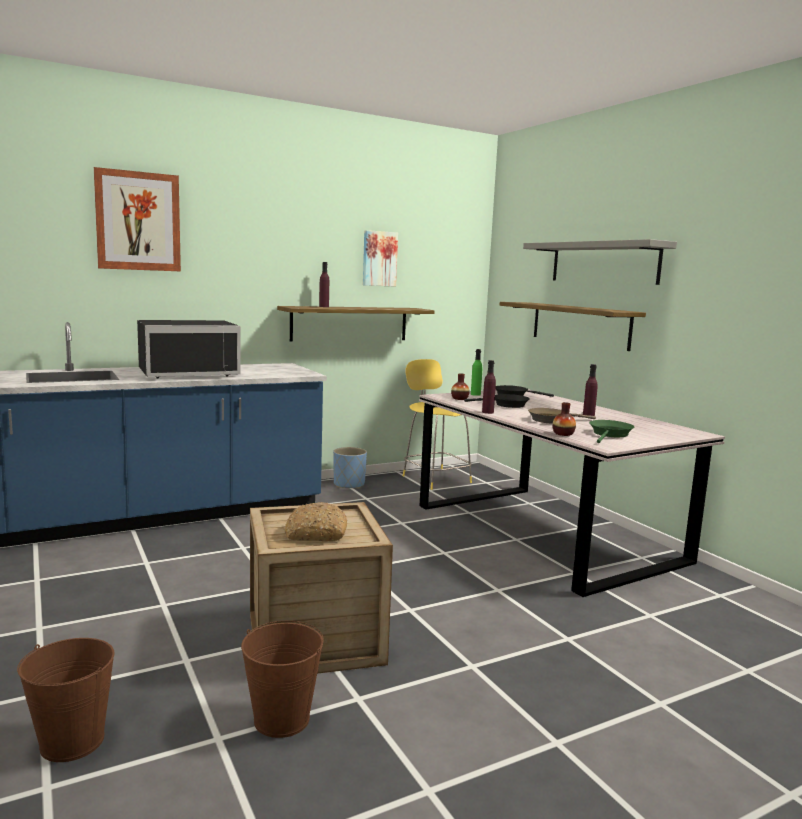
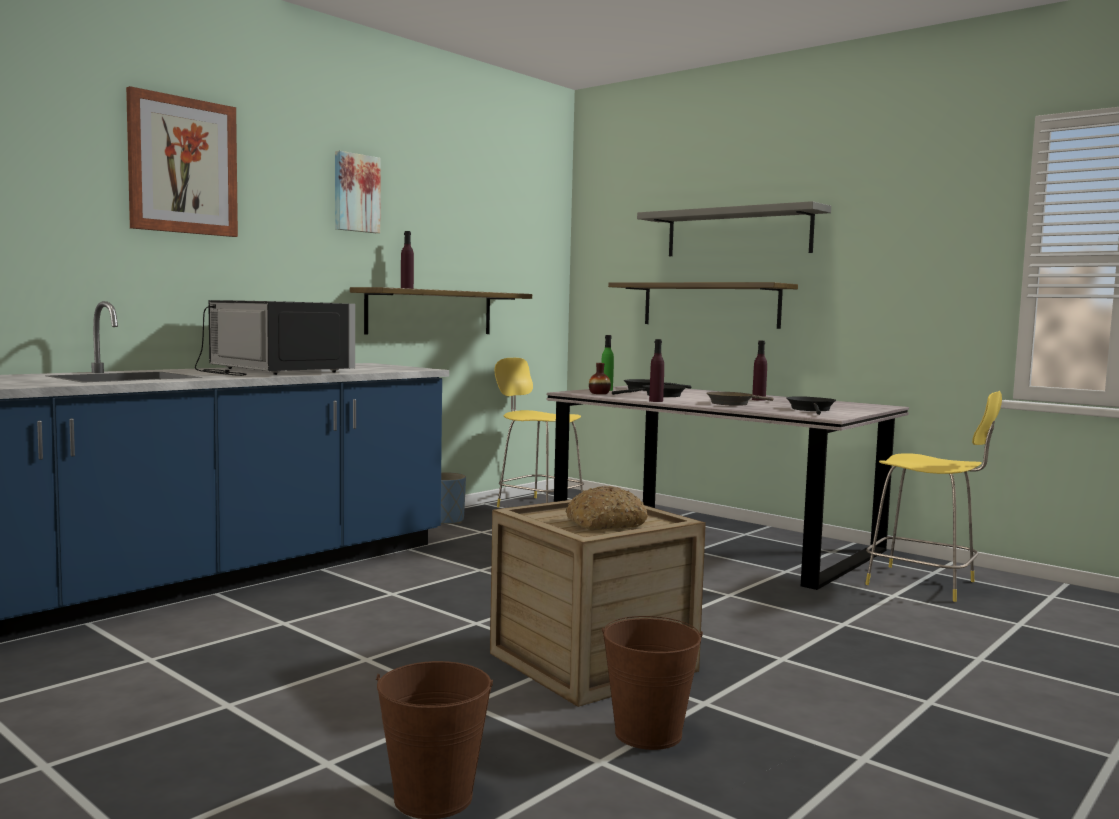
camera: 20 degrees left, 5 degrees down
(188, 372) = (271, 371): black microwave -> black microwave turned 90 degrees counterclockwise
(379, 258) = (460, 230): picture -> picture (355, 193)
(563, 434) = (769, 411): vase -> none
(610, 434) = (811, 410): green frying pan -> black frying pan
(696, 607) = (925, 584): none -> yellow stool

